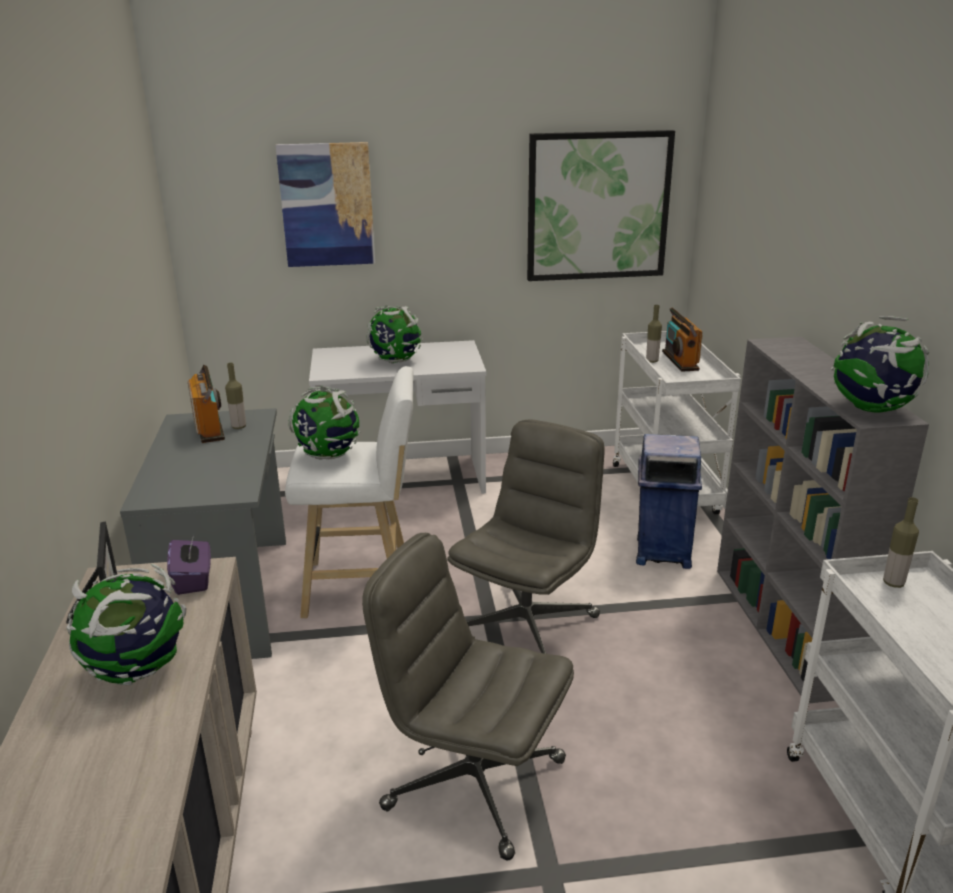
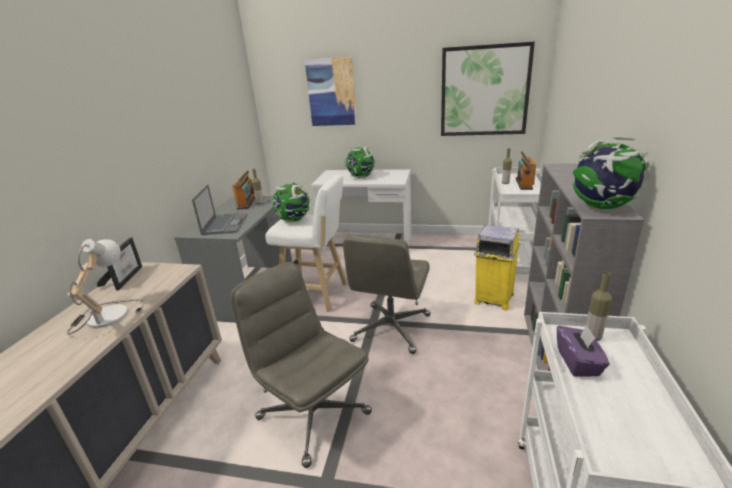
camera: 20 degrees right, 0 degrees up
(138, 670) = (105, 315): globe -> table lamp
(193, 580) = (171, 273): purple tissue box -> purple tissue box (578, 362)
(205, 475) = (225, 224): none -> laptop
(526, 625) = (391, 329): grey office chair -> grey office chair turned 150 degrees clockwise
(661, 552) = (493, 298): blue trash can -> yellow trash can

